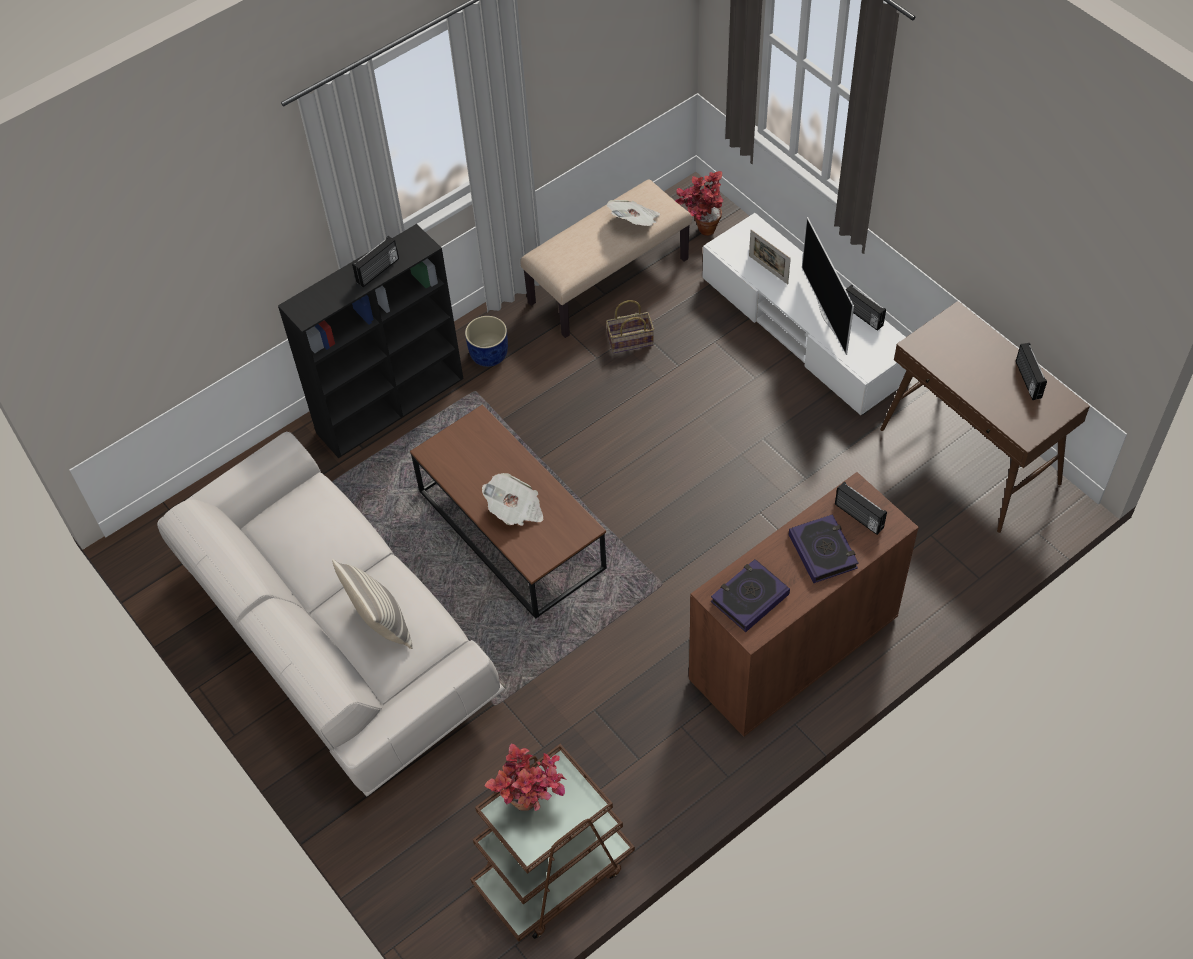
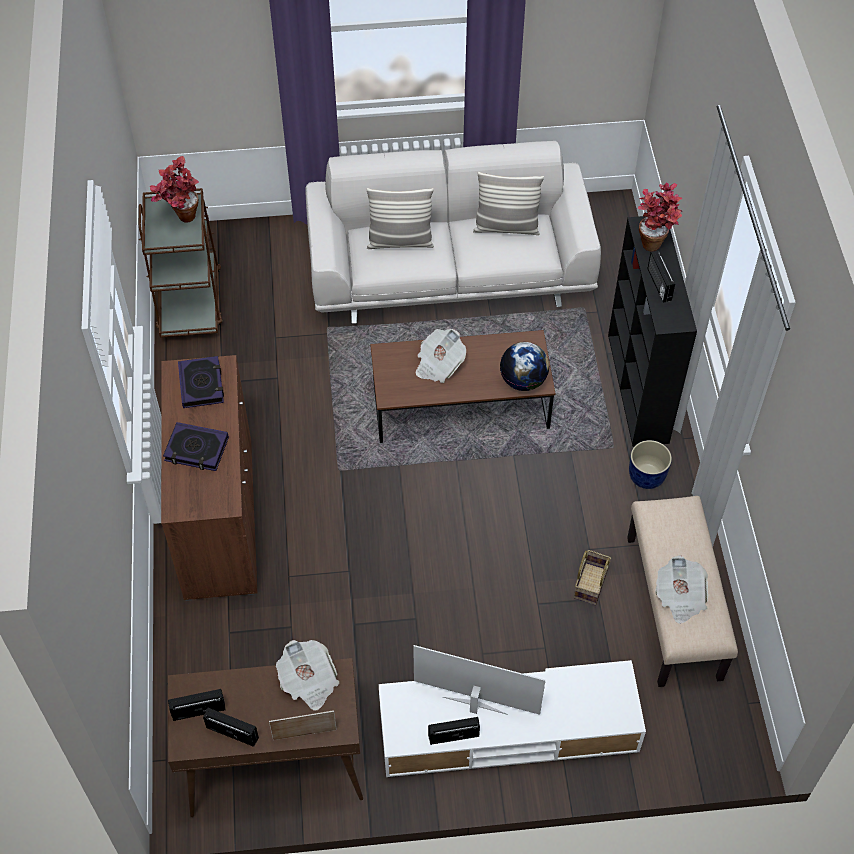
camera: 120 degrees right, 0 degrees up
(295, 539) = (506, 227): none -> pillow
(485, 434) = (523, 381): none -> globe
(700, 229) = (691, 722): potted plant -> potted plant (655, 241)
(768, 270) = (564, 694): picture frame -> picture frame (304, 734)
(858, 517) = (203, 490): radio -> radio (198, 710)
(942, 358) = (309, 682): none -> newspaper

